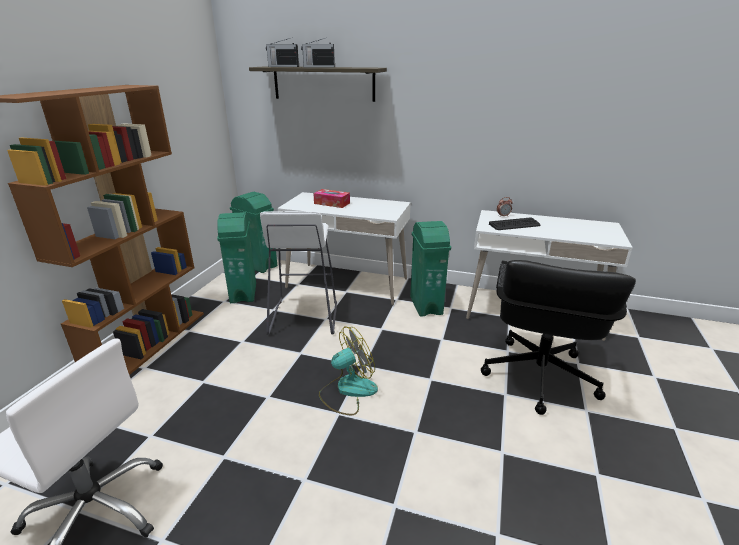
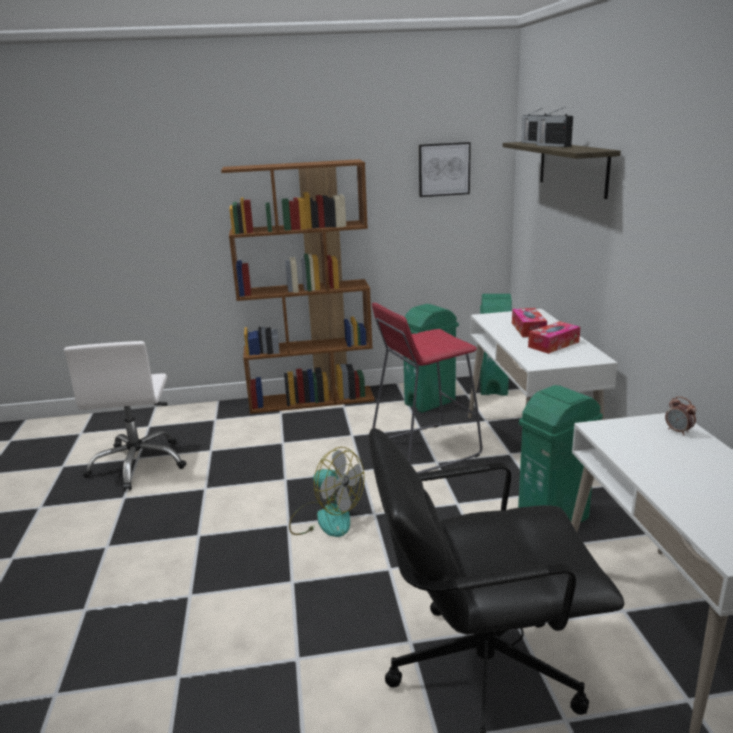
camera: 65 degrees right, 5 degrees down
(185, 94) = (444, 169): none -> picture
(303, 317) = (424, 449): white stool -> red stool
(365, 205) = (553, 344): none -> tissue box
(514, 225) = (650, 446): keyboard -> none

